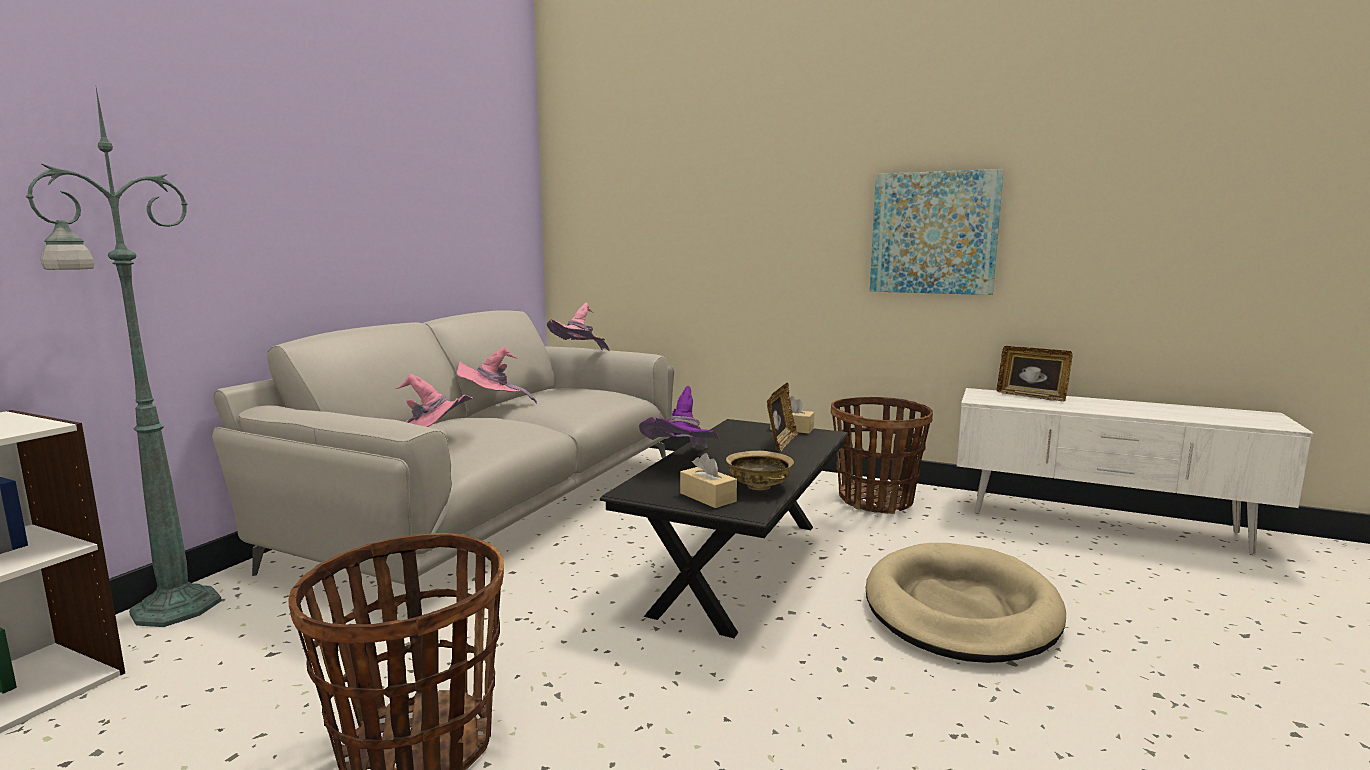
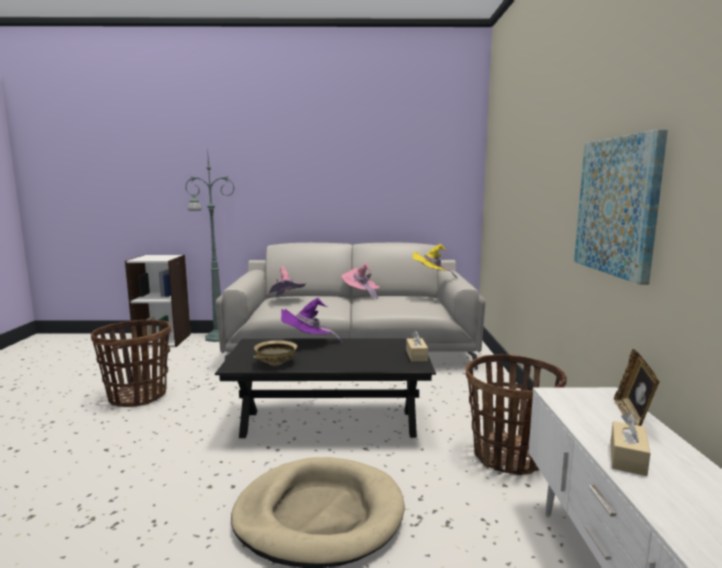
camera: 65 degrees right, 0 degrees up
(579, 355) = (431, 277): pink hat -> yellow hat
(708, 497) = (249, 356): beige tissue box -> beige tissue box (627, 458)
(781, 443) = (375, 357): picture frame -> none

